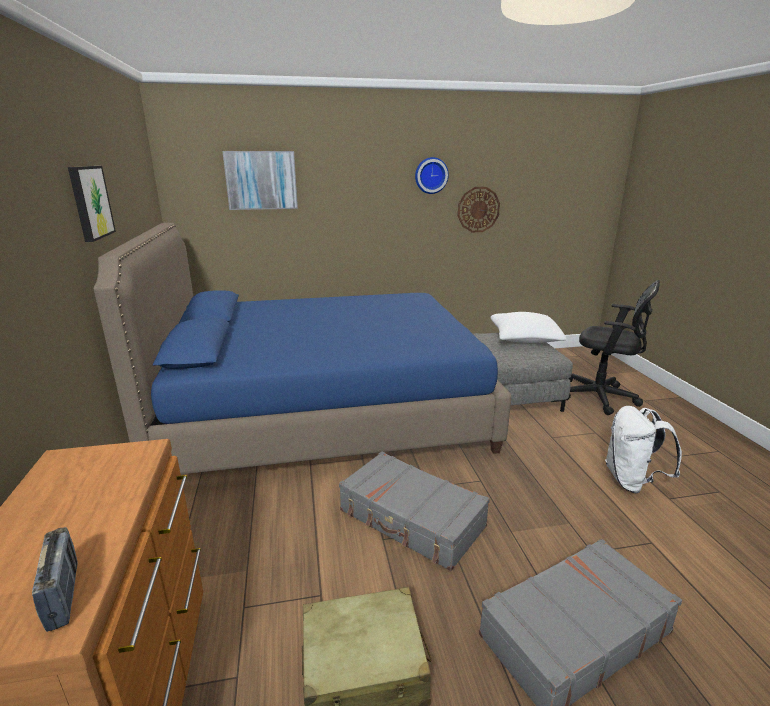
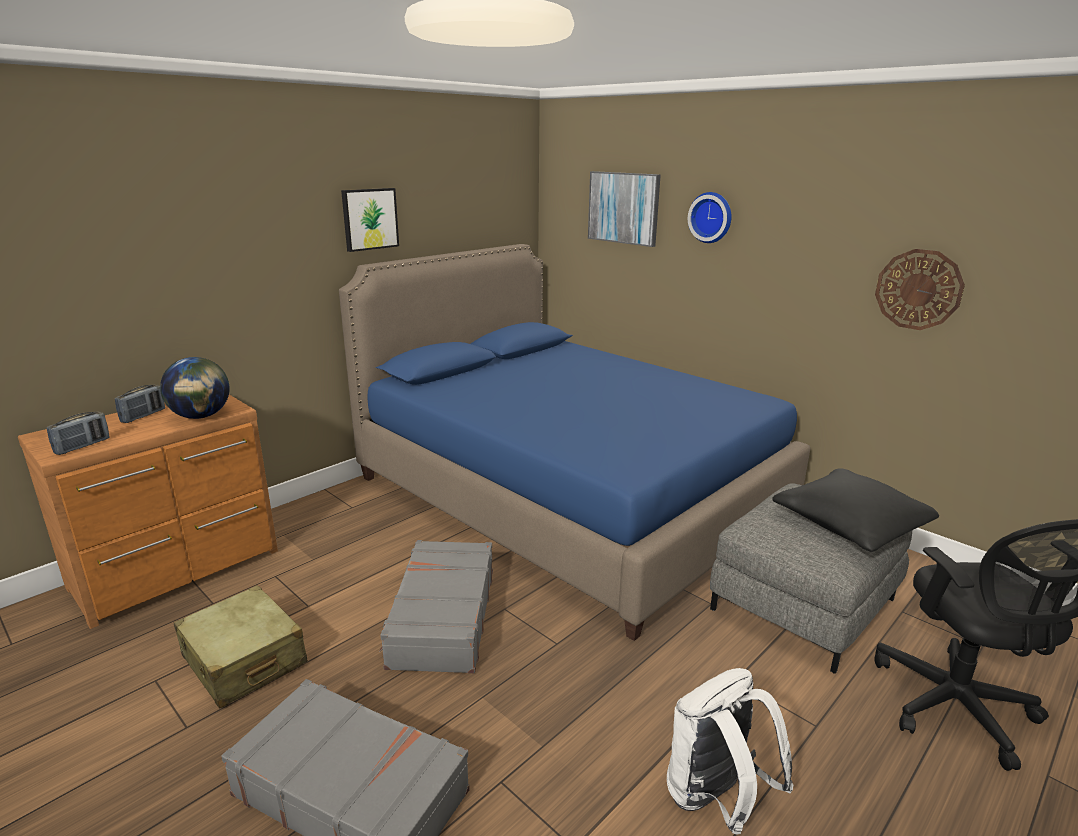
camera: 55 degrees right, 0 degrees up
(35, 522) = (143, 416): none -> radio
(125, 475) = (201, 416): none -> globe
(431, 175) = (838, 221): wall clock -> wall clock (711, 217)
(524, 338) = (850, 525): white pillow -> black pillow

